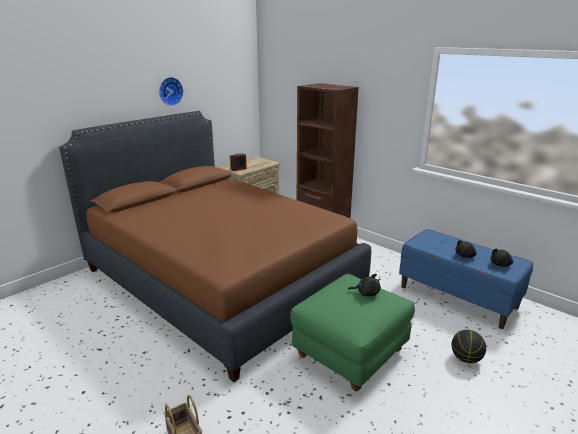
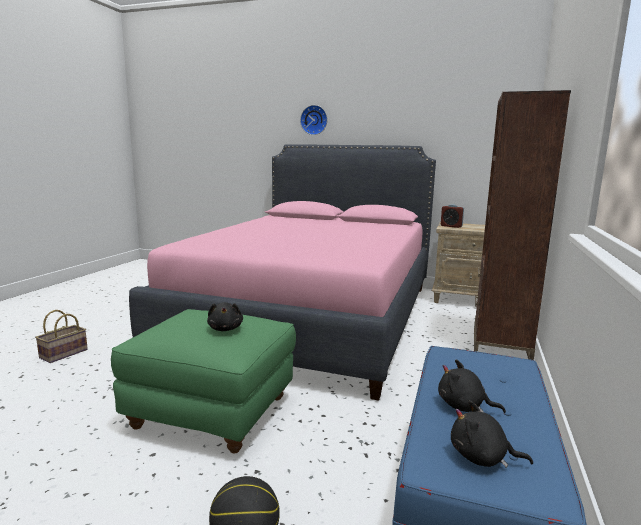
camera: 65 degrees right, 10 degrees down
(170, 91) = (392, 121): wall clock -> wall clock (314, 120)
(221, 279) = (311, 316): brown bed -> pink bed

